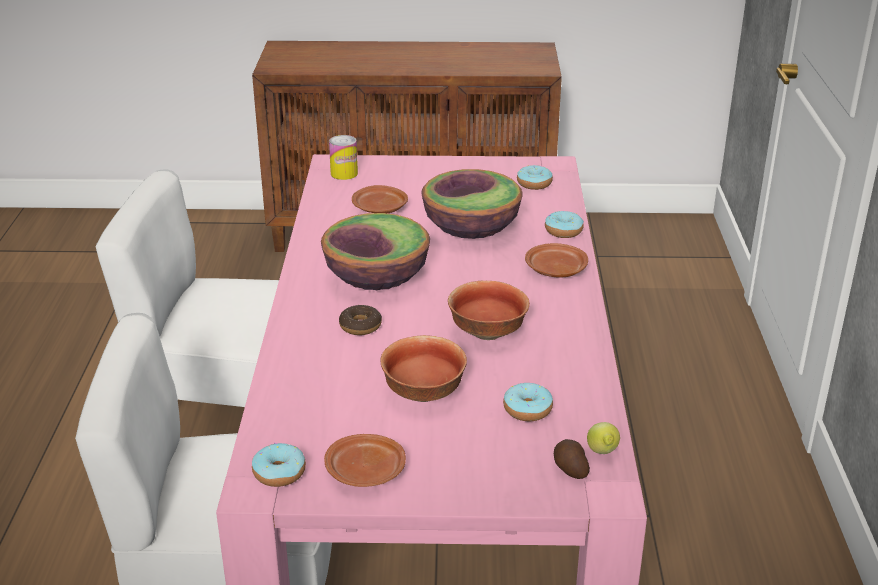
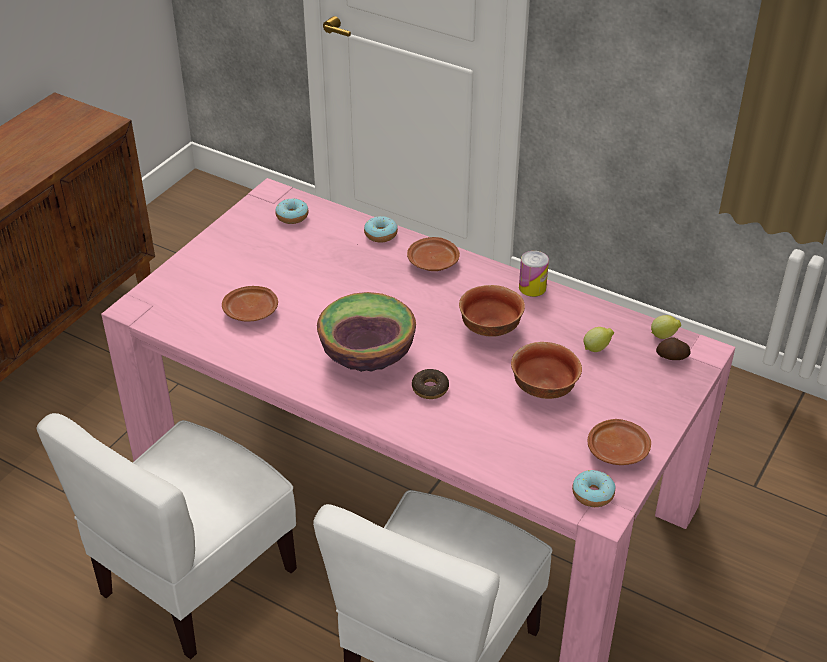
camera: 60 degrees left, 10 degrees up
(344, 173) = (164, 308): can -> can (532, 287)
(471, 230) = (335, 277): bowl -> none
(527, 410) = (597, 348): donut -> lemon

